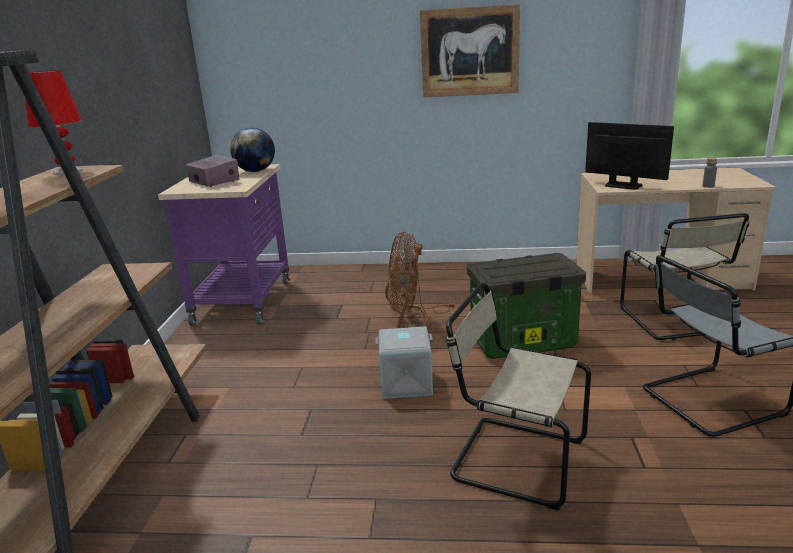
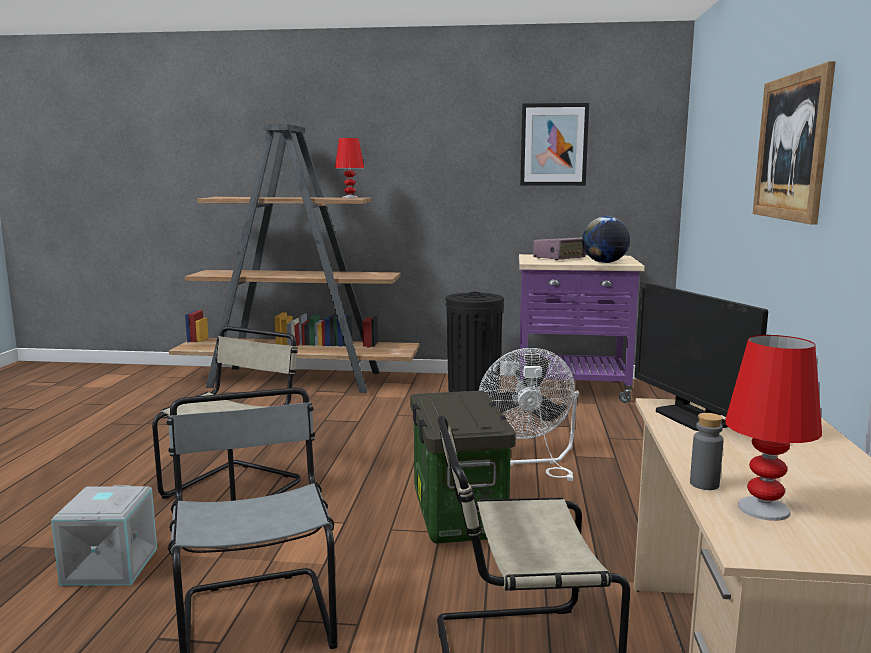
camera: 90 degrees right, 10 degrees down
(141, 63) = (554, 144): none -> picture
(220, 347) = (473, 390): none -> black trash can
(406, 384) = (383, 452): grey storage box -> grey storage box (109, 566)
(413, 318) = (531, 458): brown fan -> white fan
(623, 185) = (692, 418): monitor -> monitor turned 120 degrees clockwise
(722, 182) = (763, 509): none -> red table lamp

